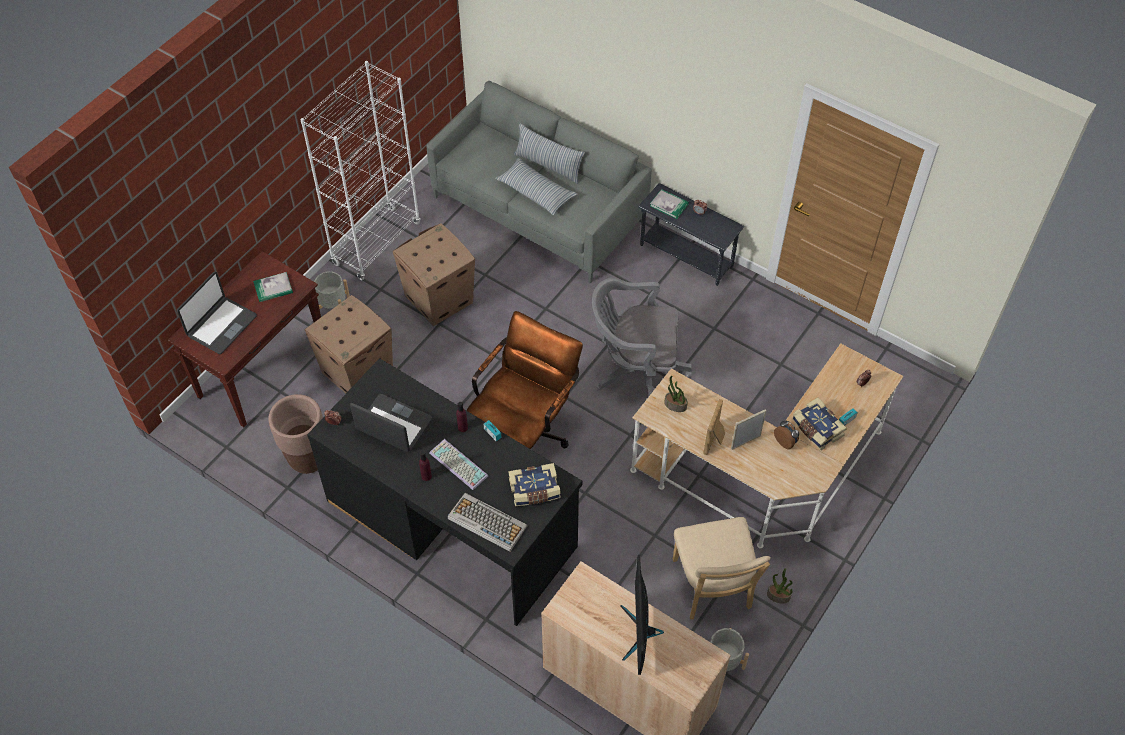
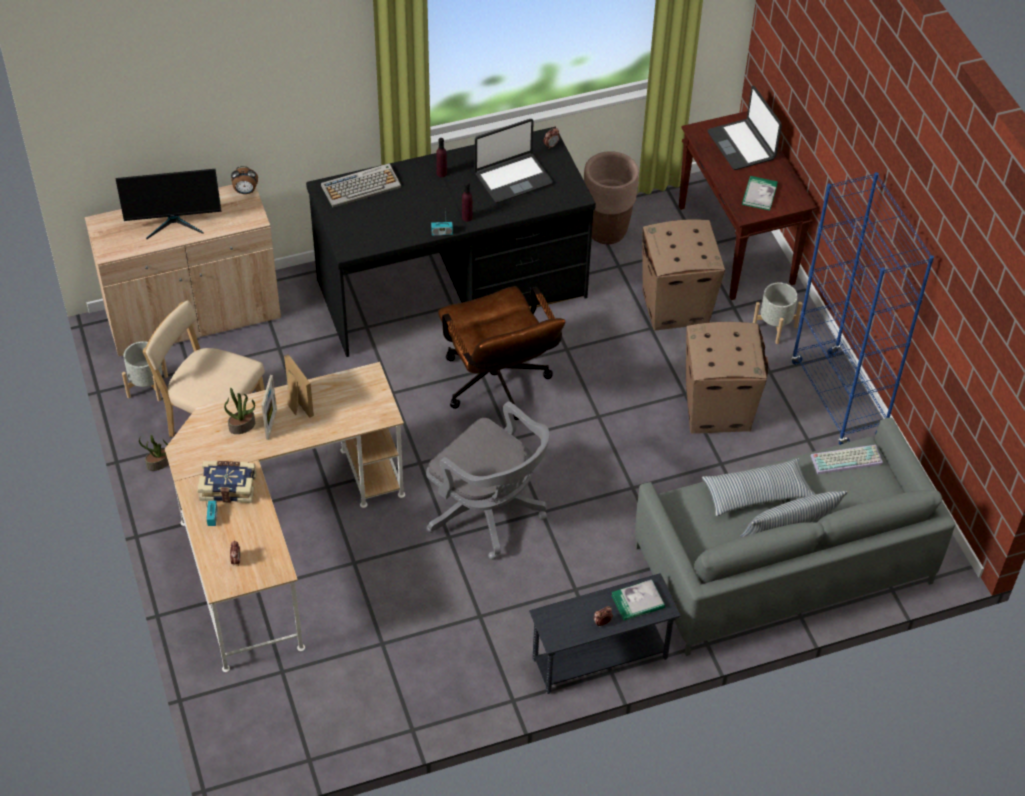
camera: 125 degrees right, 5 degrees down
(376, 243) = (837, 399): white bookcase -> blue bookcase
(457, 465) = (433, 196): keyboard -> keyboard (847, 459)
(535, 491) = (359, 229): book -> none
(635, 370) = (489, 513): grey office chair -> grey office chair turned 90 degrees clockwise
(639, 633) = (174, 223): monitor -> monitor turned 135 degrees clockwise
(675, 405) = (360, 399): potted plant -> potted plant (242, 426)
(785, 441) = (241, 454): alarm clock -> alarm clock (245, 191)

